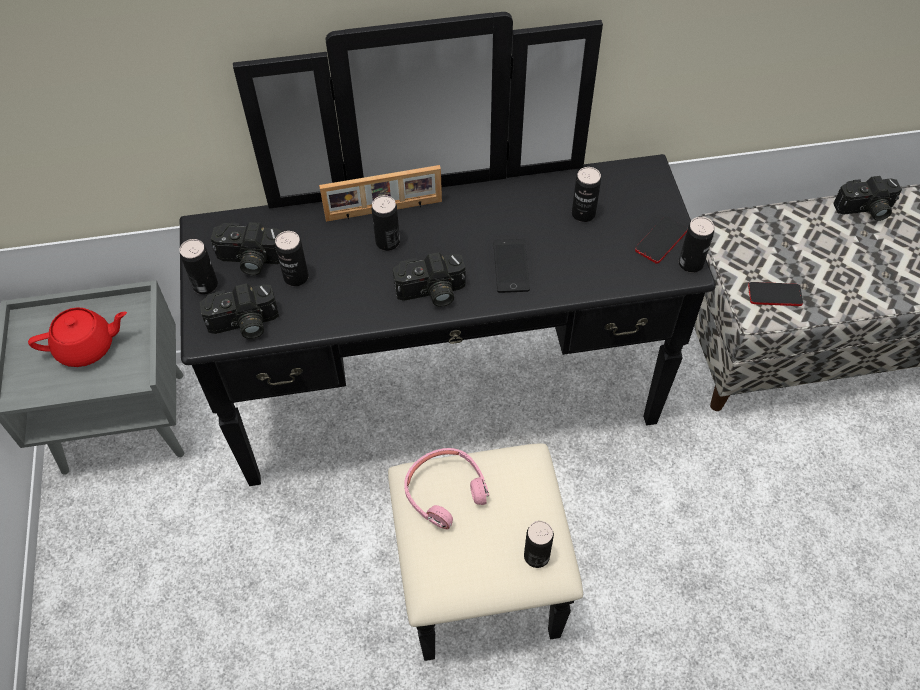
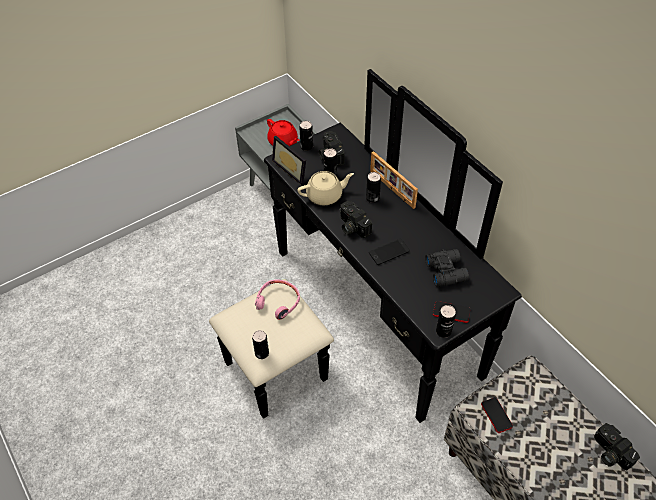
camera: 65 degrees right, 5 degrees down
(243, 325) = (293, 168): camera -> picture frame
(340, 302) = (325, 196): none -> beige teapot
(583, 214) = (446, 270): can -> black binoculars

